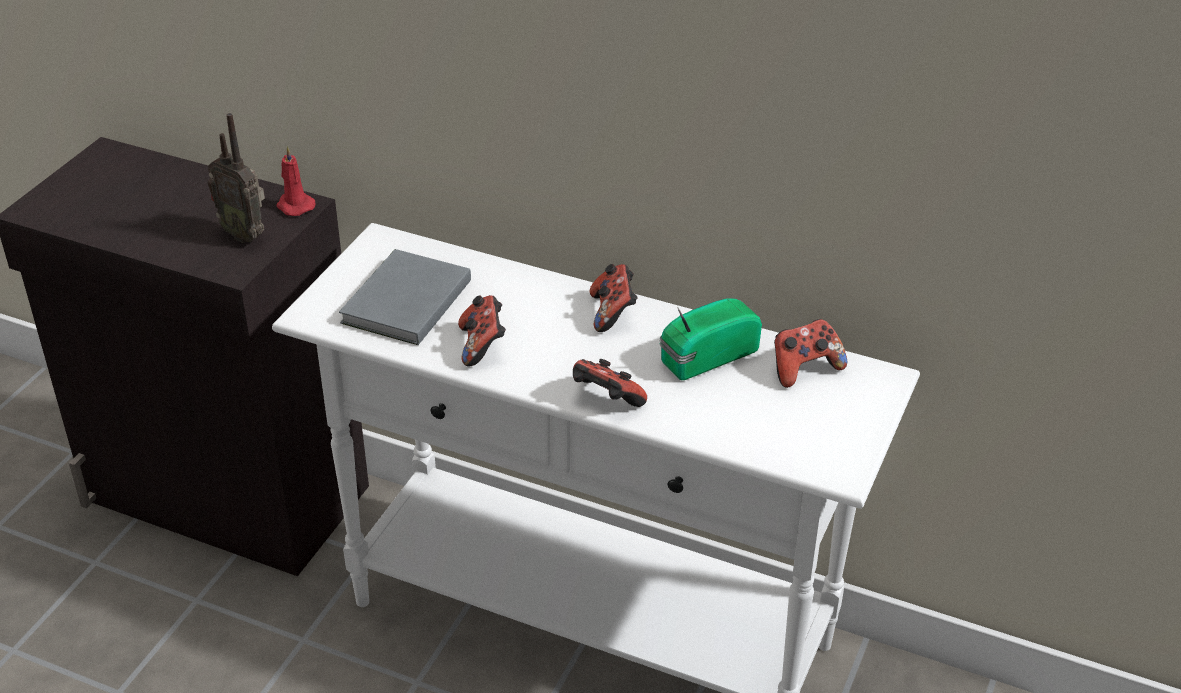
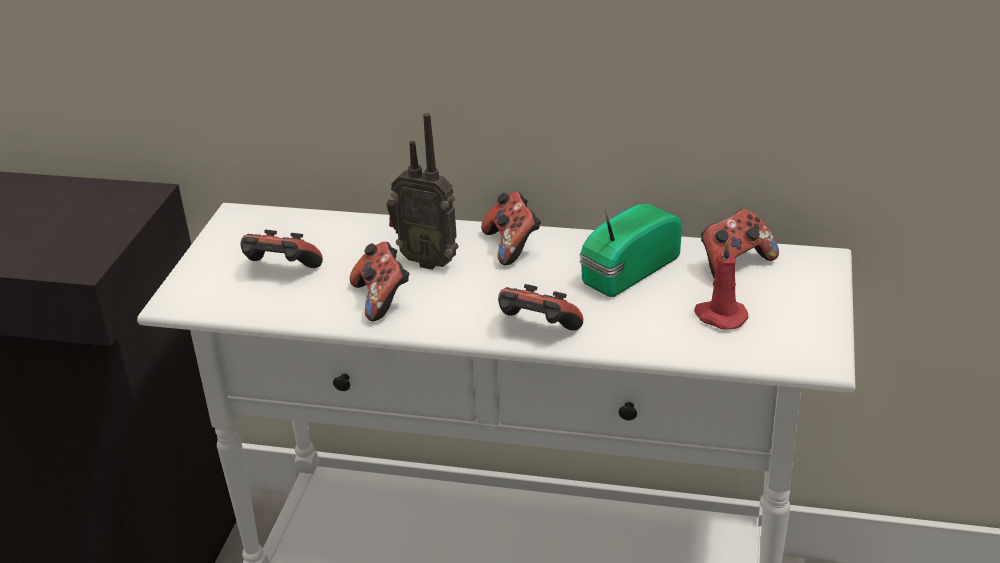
camera: 10 degrees left, 5 degrees down
(245, 234) = (86, 231): radio -> radio (428, 260)
(294, 206) = (135, 196): red candle -> red candle (719, 316)
(403, 303) = (281, 272): grey book -> game controller

